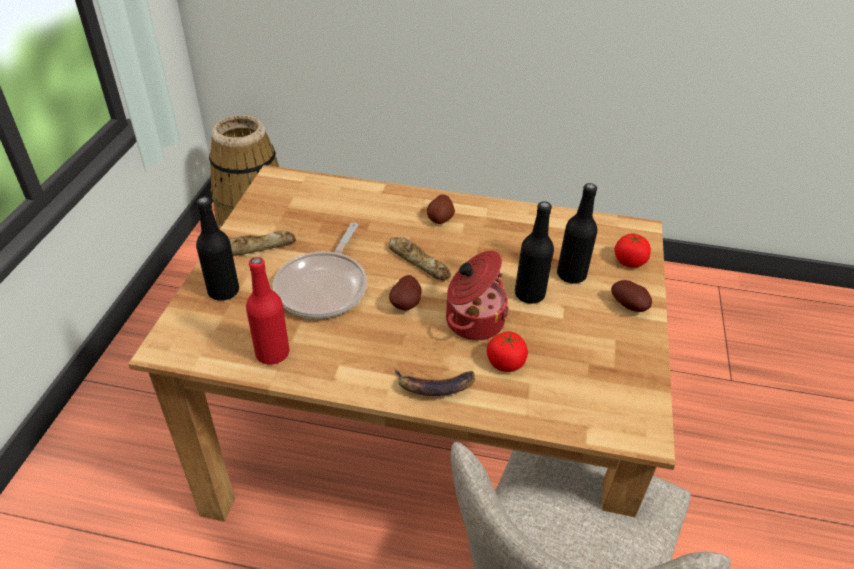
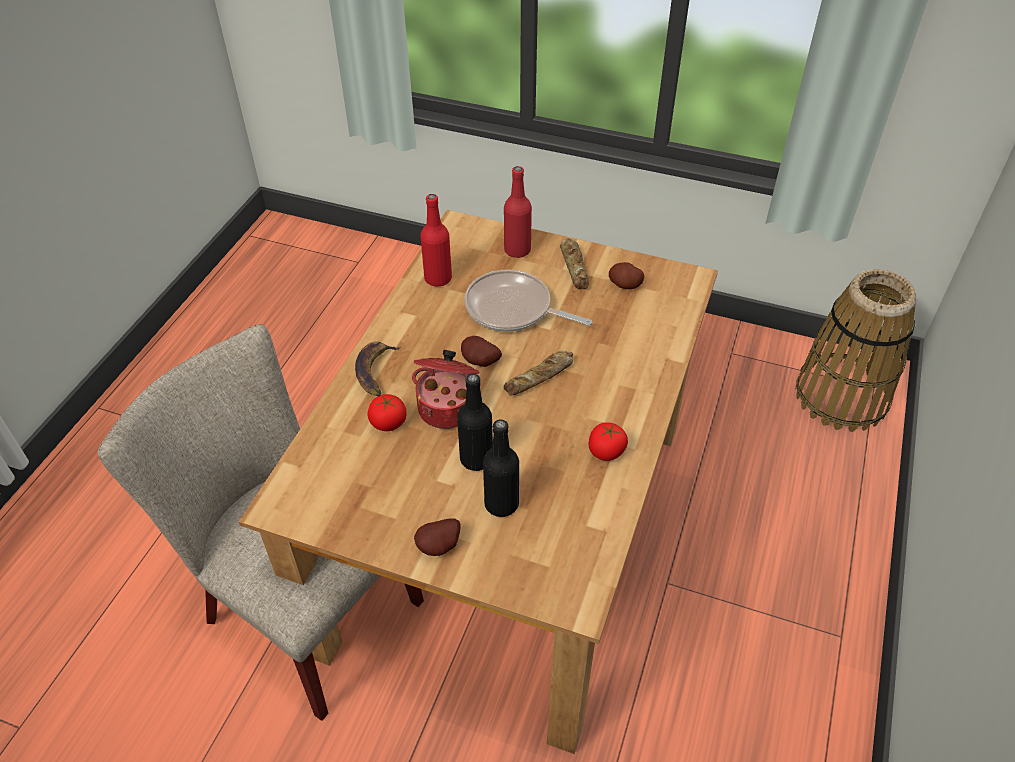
camera: 100 degrees right, 5 degrees up
(223, 291) = (517, 250): black bottle -> red bottle
(440, 218) = (614, 402): potato -> potato (625, 284)
(629, 261) = (518, 571): tomato -> tomato (606, 451)

